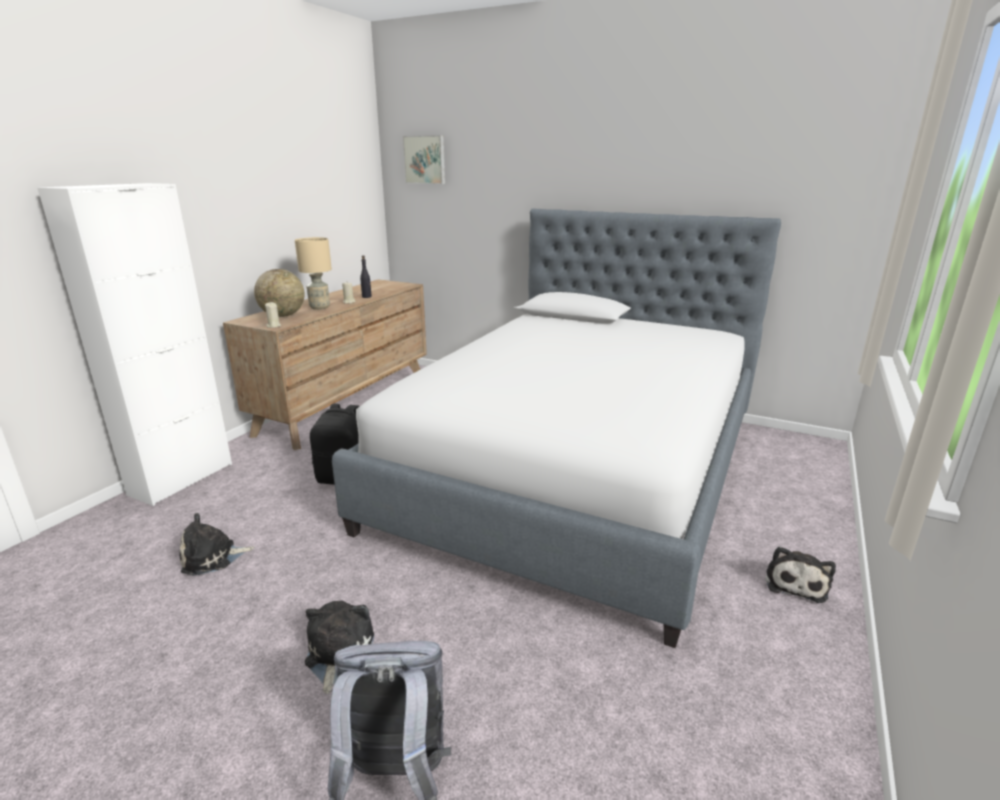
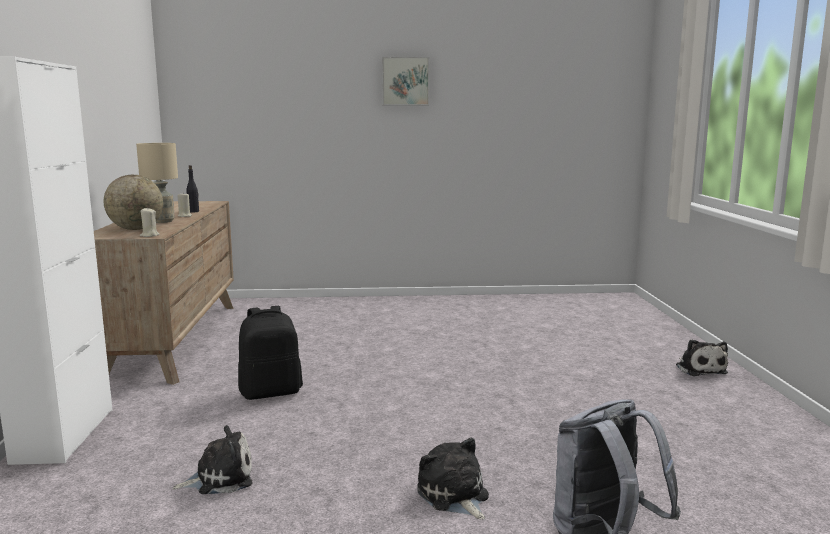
camera: 30 degrees left, 10 degrees down
(213, 558) = (220, 478): plush toy -> plush toy turned 150 degrees counterclockwise
(425, 159) = (217, 71): picture -> picture (405, 81)
(577, 470) = (476, 343): bed -> none

